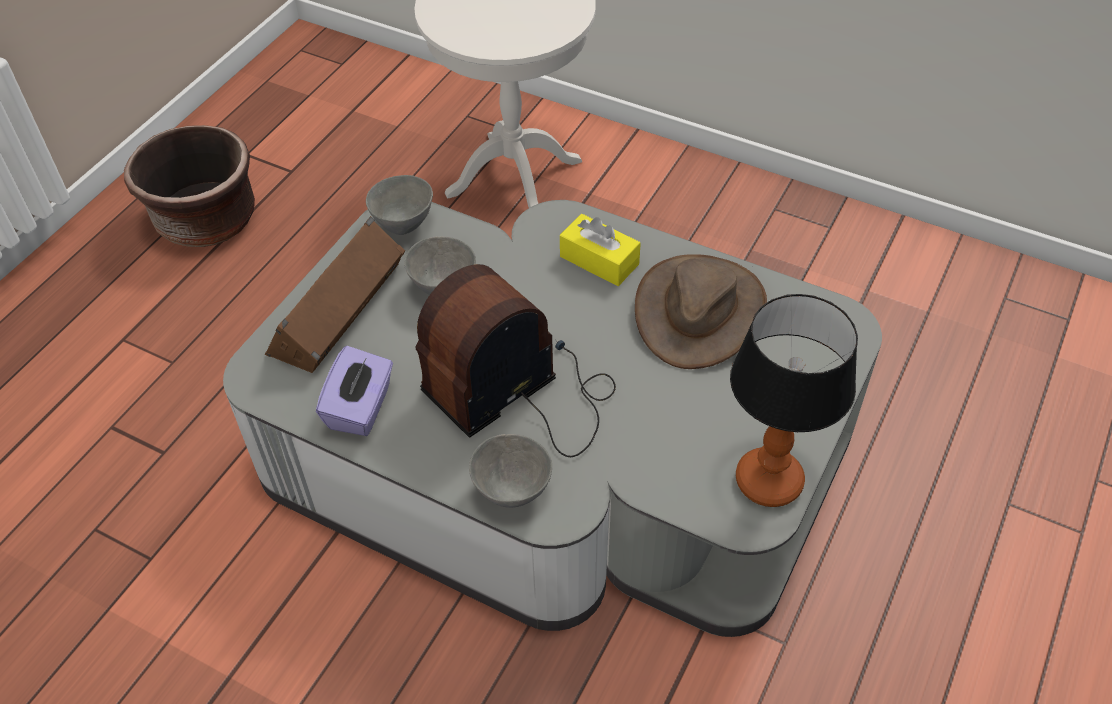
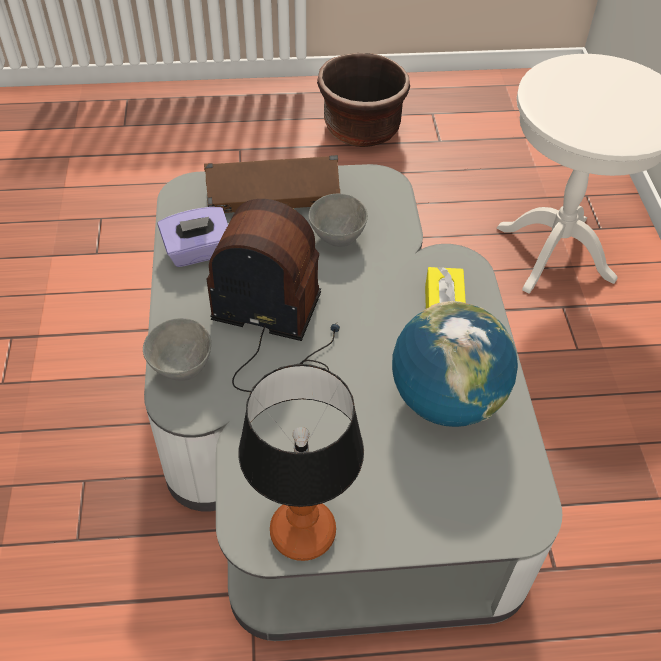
camera: 55 degrees right, 0 degrees up
(403, 224) = (377, 188): grey bowl -> none
(698, 311) = (446, 400): brown hat -> globe

